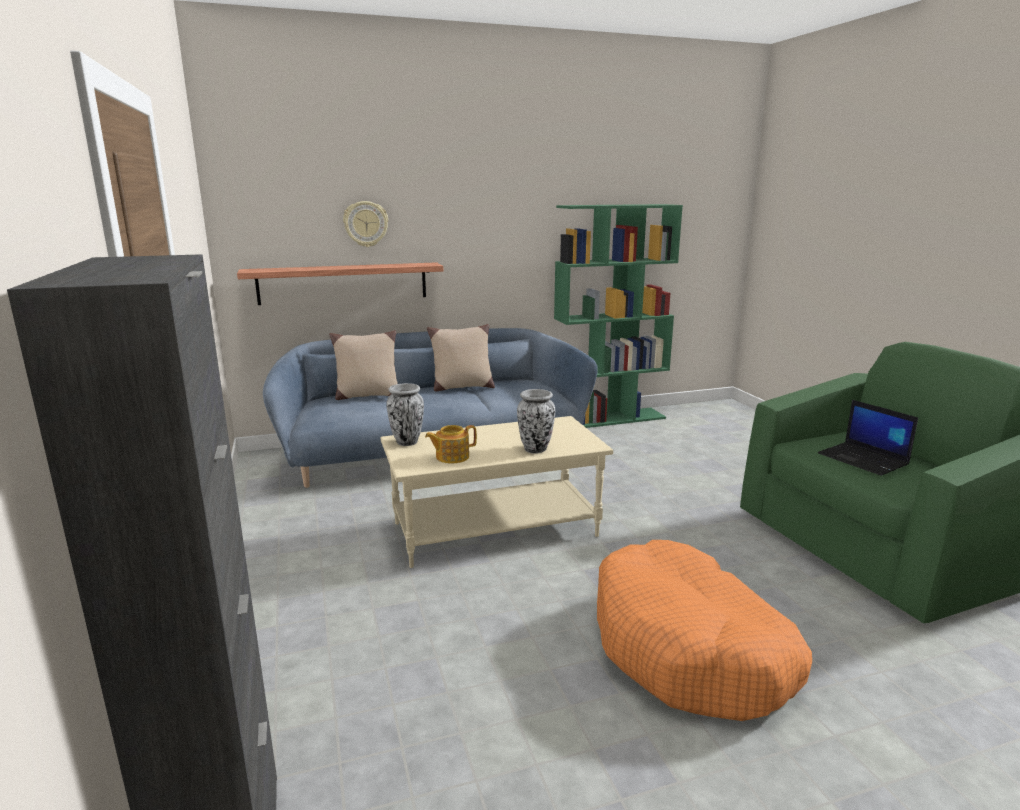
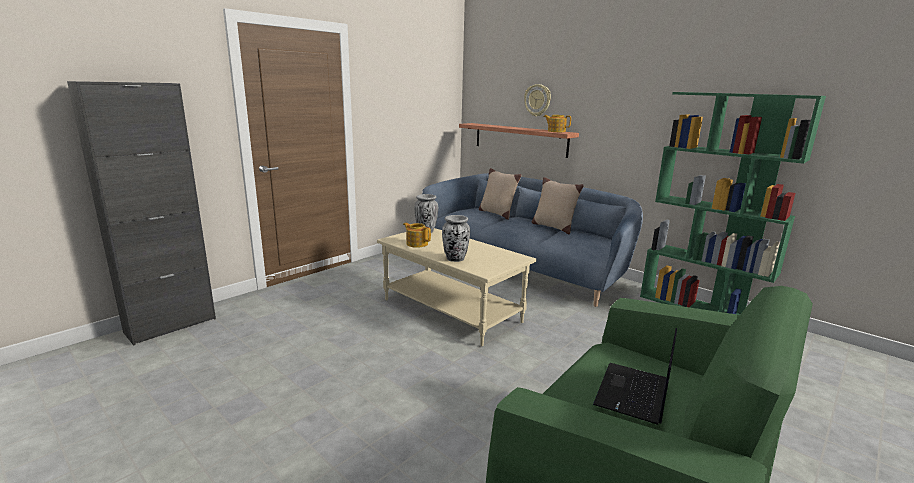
camera: 60 degrees right, 0 degrees up
(413, 264) = (556, 131): none -> teapot
(689, 649) = (364, 409): orange dog bed -> none

